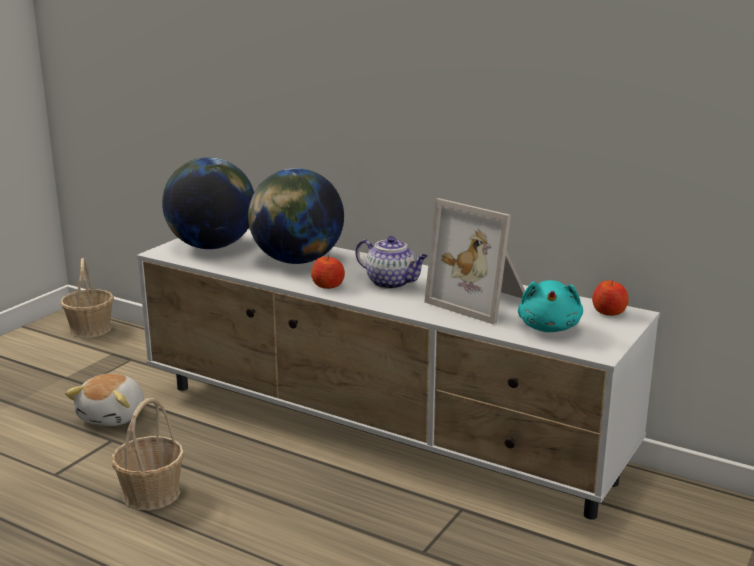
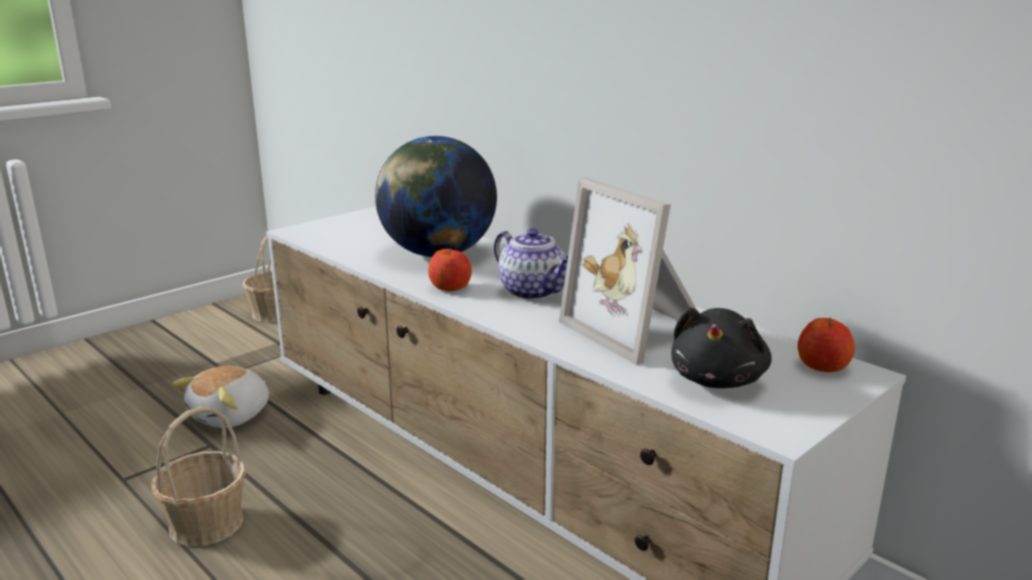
camera: 15 degrees right, 0 degrees up
(211, 246) = (355, 229): globe -> none
(549, 327) = (718, 379): turquoise plush toy -> black plush toy

